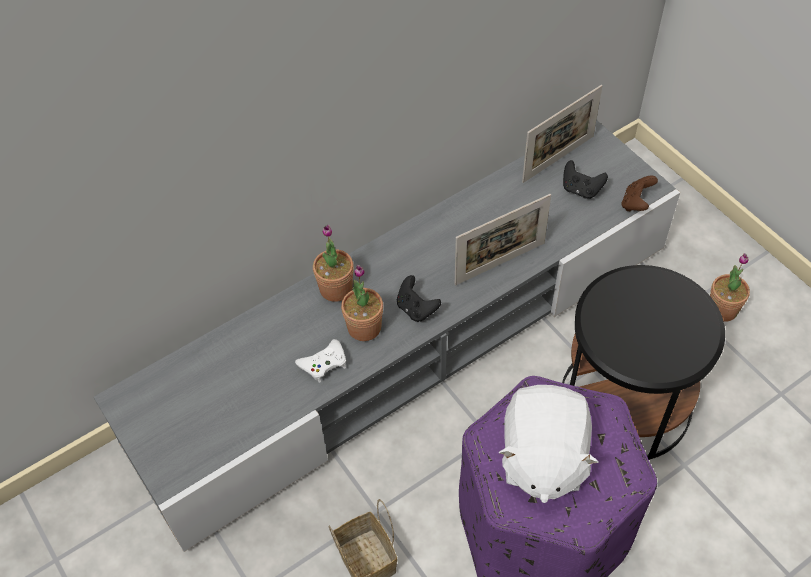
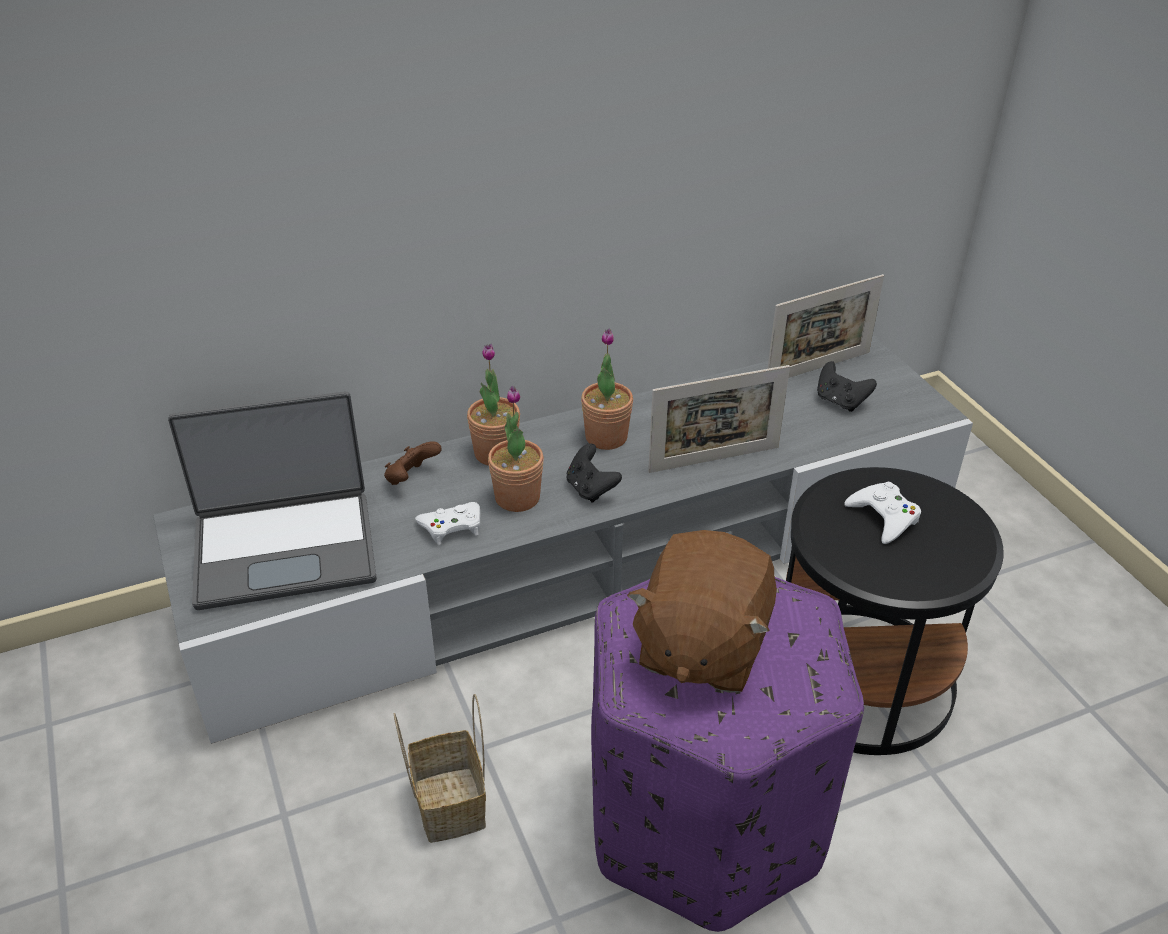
camera: 10 degrees right, 15 degrees down
(206, 408) = (285, 548): none -> laptop
(542, 458) = (700, 646): white plush toy -> brown plush toy
(636, 203) = (910, 425): brown game controller -> brown game controller (411, 478)
(639, 313) = (884, 517): none -> white game controller
(722, 309) = (1018, 595): potted plant -> potted plant (606, 437)

